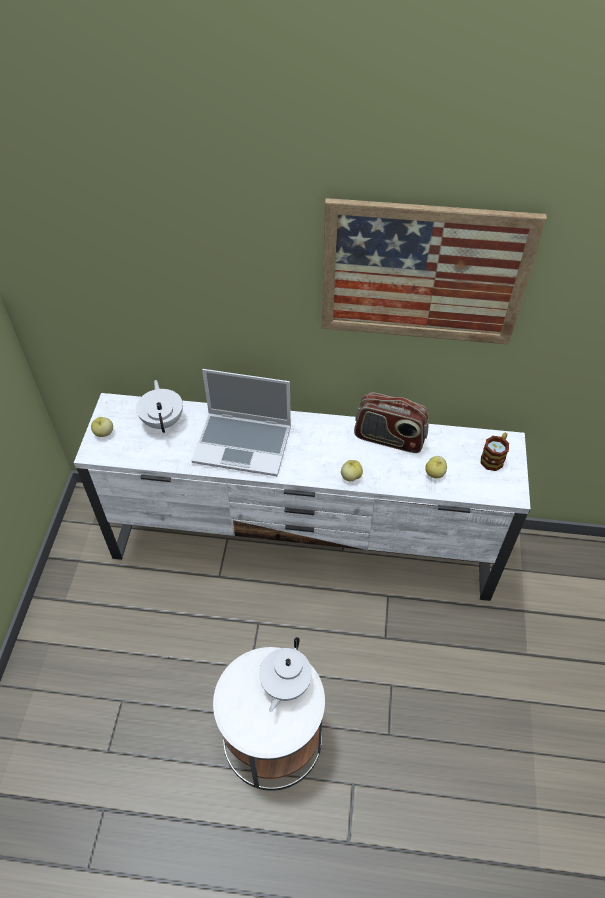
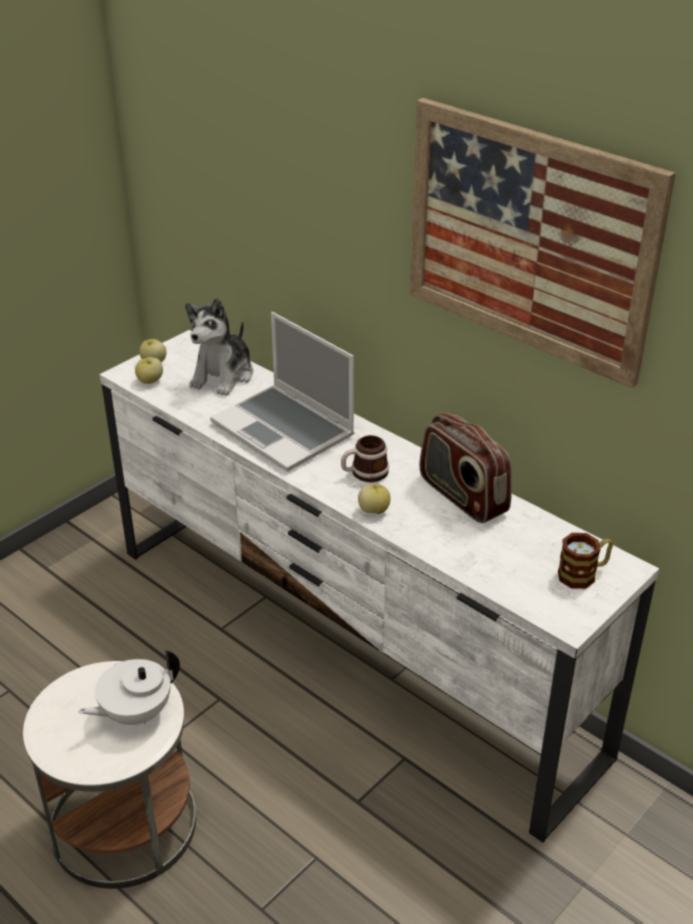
camera: 35 degrees right, 15 degrees down
(163, 420) = (223, 376): white teapot -> plush toy
(321, 452) = (364, 473): none -> mug
(435, 473) = (484, 554): apple -> apple (150, 381)

